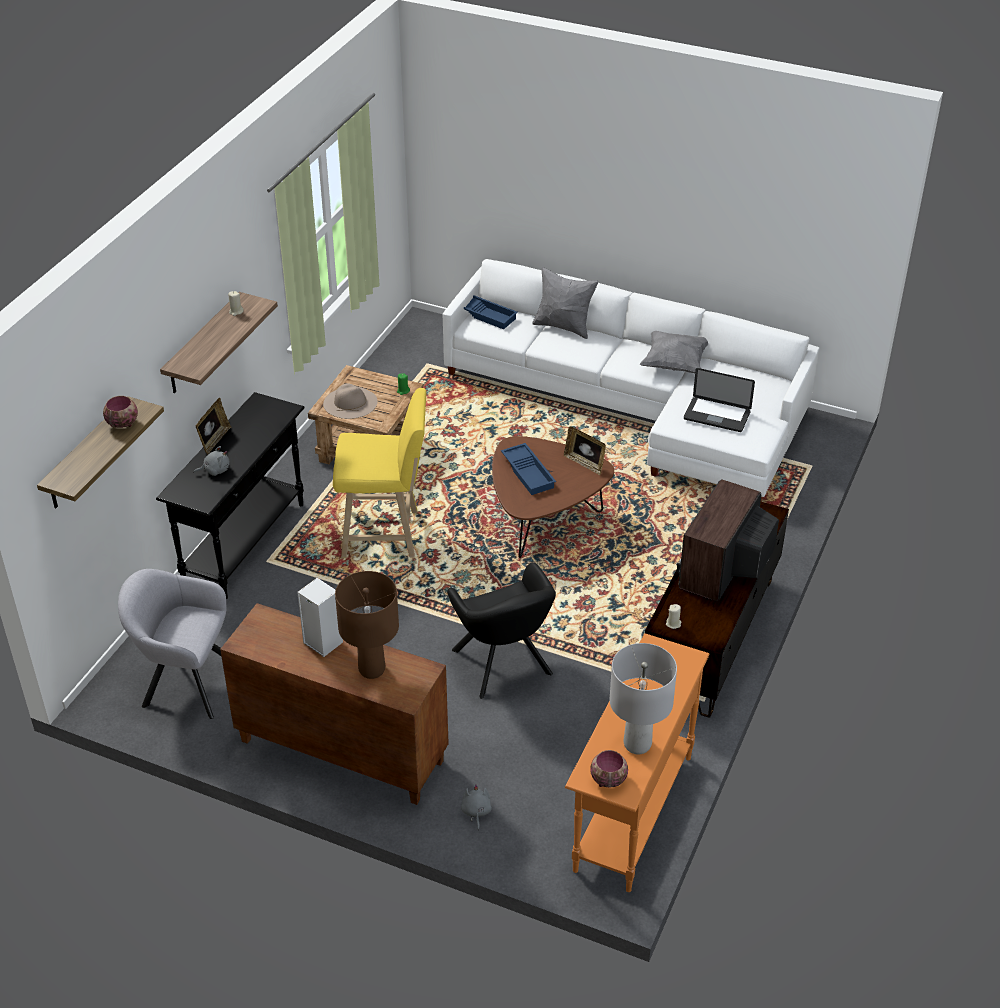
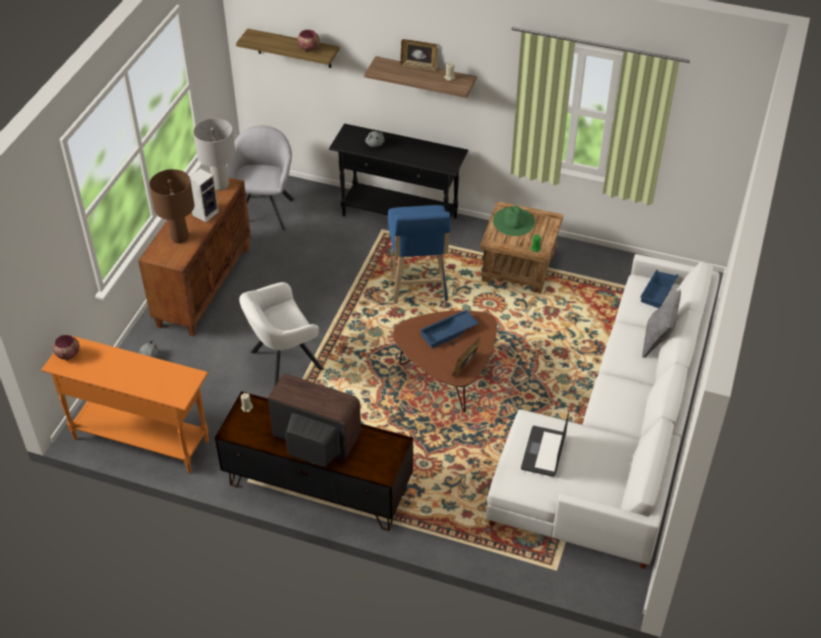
camera: 85 degrees right, 5 degrees up
(214, 440) = (407, 138): picture frame -> picture frame (418, 66)
(350, 402) = (513, 221): beige hat -> green hat
(385, 534) = (418, 286): yellow stool -> blue stool
(504, 666) = (282, 362): black armchair -> white armchair
(636, 744) = (98, 368): grey table lamp -> grey table lamp (220, 185)
(675, 363) = (621, 422): grey pillow -> none

